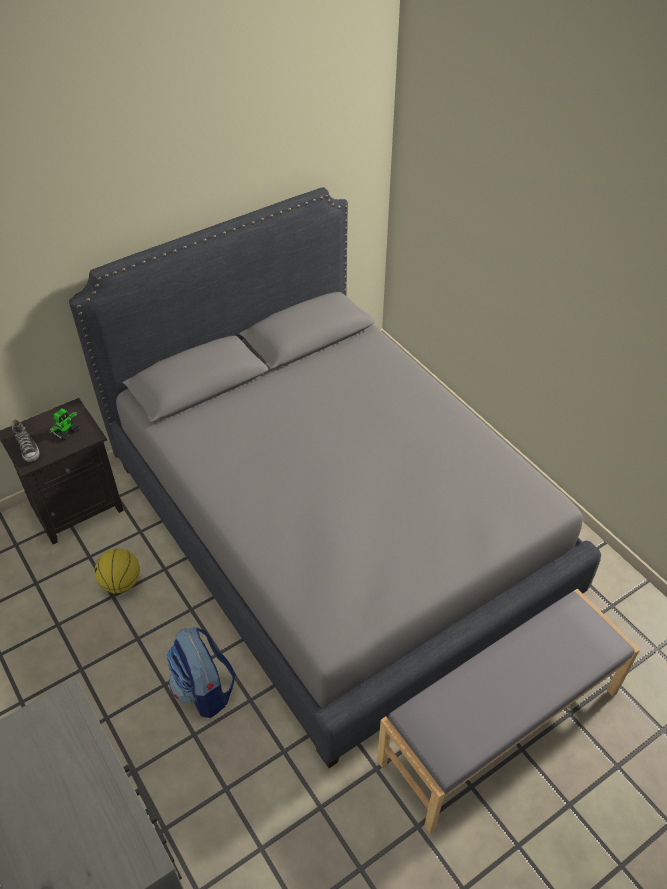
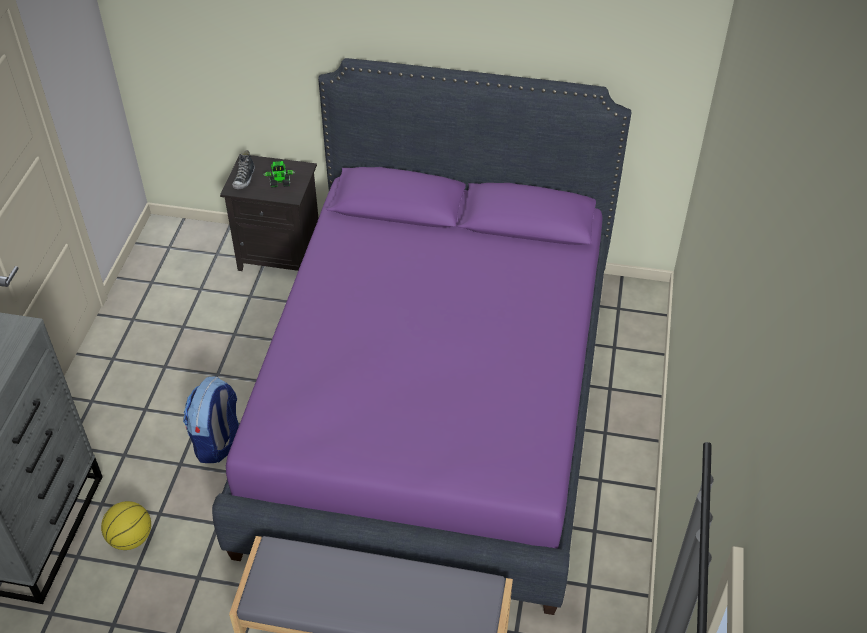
camera: 45 degrees right, 0 degrees up
(121, 583) = (248, 329): basketball -> basketball (130, 538)
(333, 529) = (434, 405): grey bed -> purple bed

